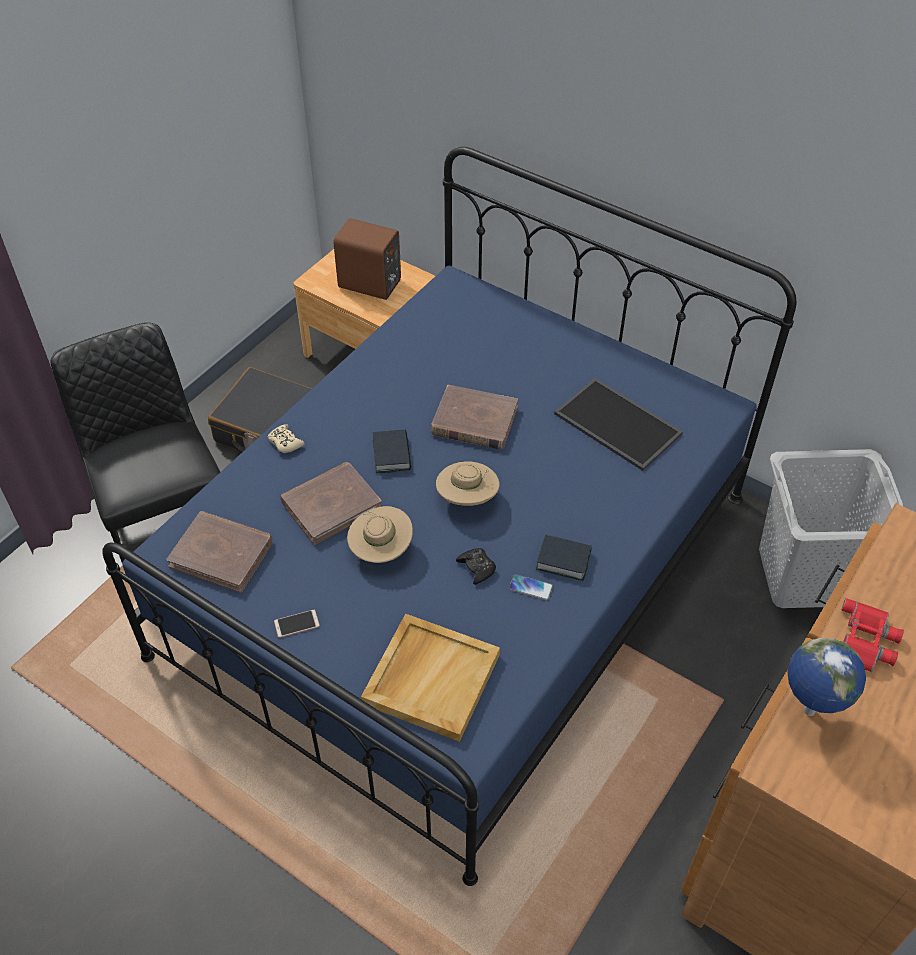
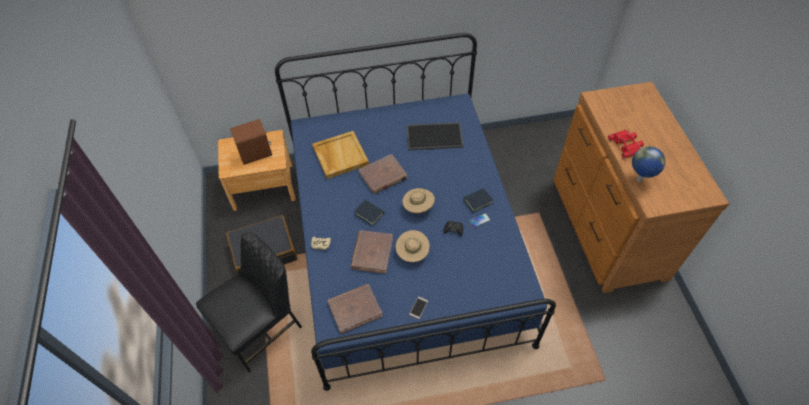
camera: 45 degrees left, 5 degrees up
(166, 519) = (261, 328): black chair -> black chair turned 120 degrees clockwise
(431, 678) = (488, 282): beige tray -> beige tray (340, 156)
(805, 576) = (515, 149): grey laundry basket -> none

